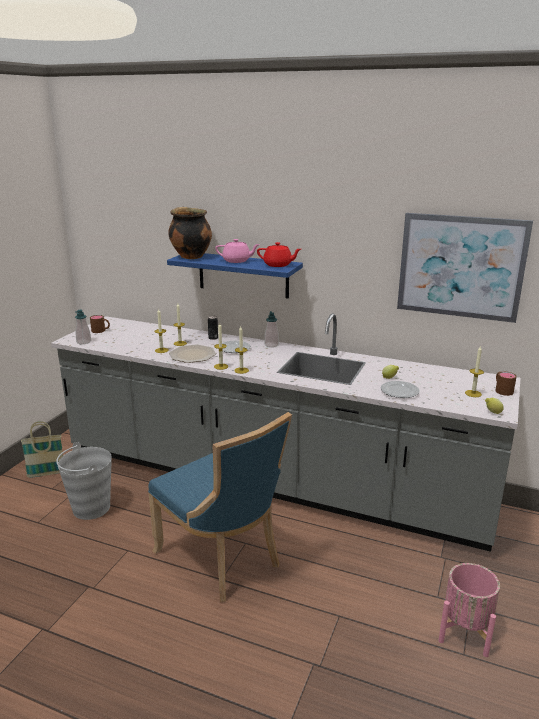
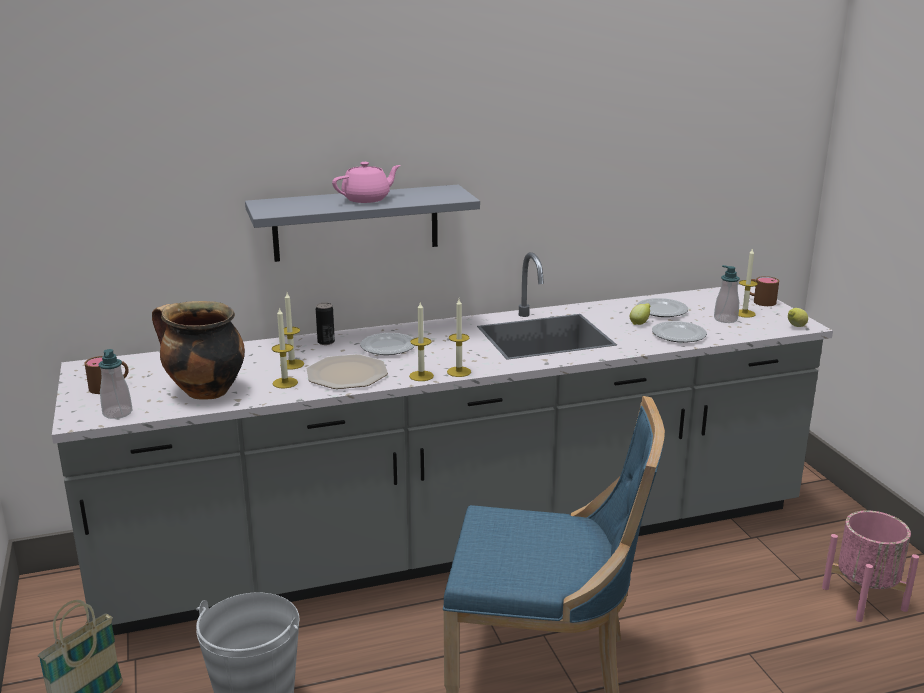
camera: 40 degrees left, 0 degrees up
(190, 256) = (277, 206): cooking pot -> cooking pot (204, 392)
(243, 275) = (356, 223): blue shelf -> grey shelf
(271, 345) = (427, 327): soap dispenser -> soap dispenser (725, 319)
(278, 265) = (439, 193): red teapot -> none
(420, 375) = (661, 310): none -> plate
(461, 266) = (676, 153): picture -> none

